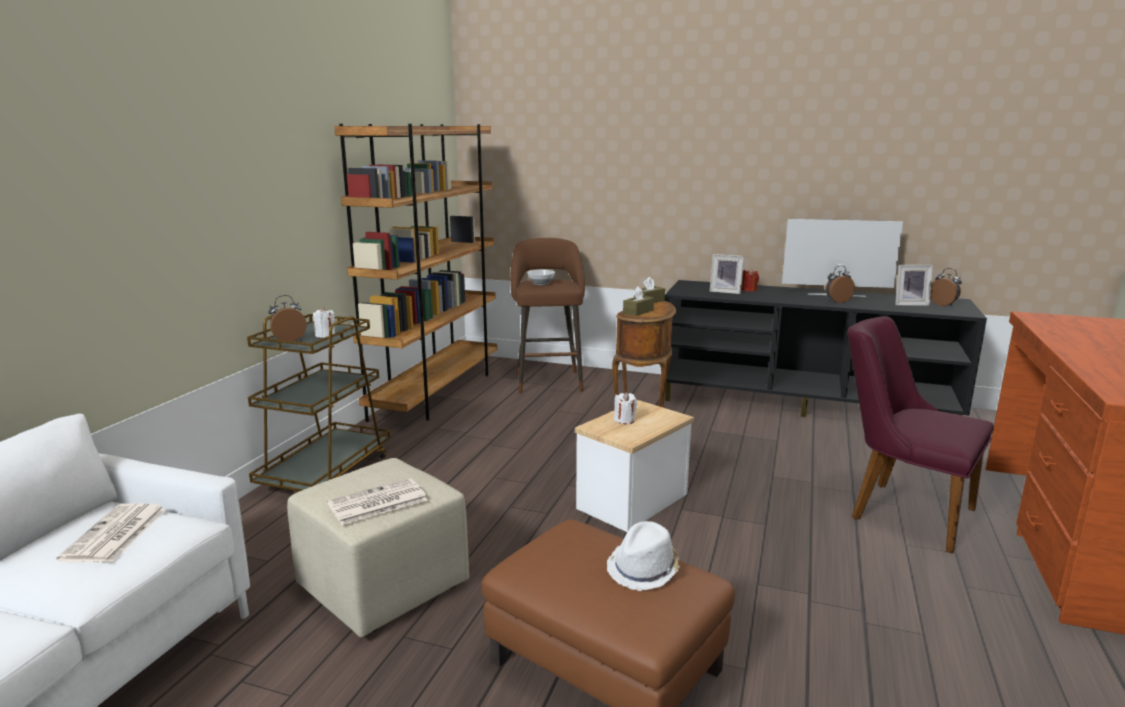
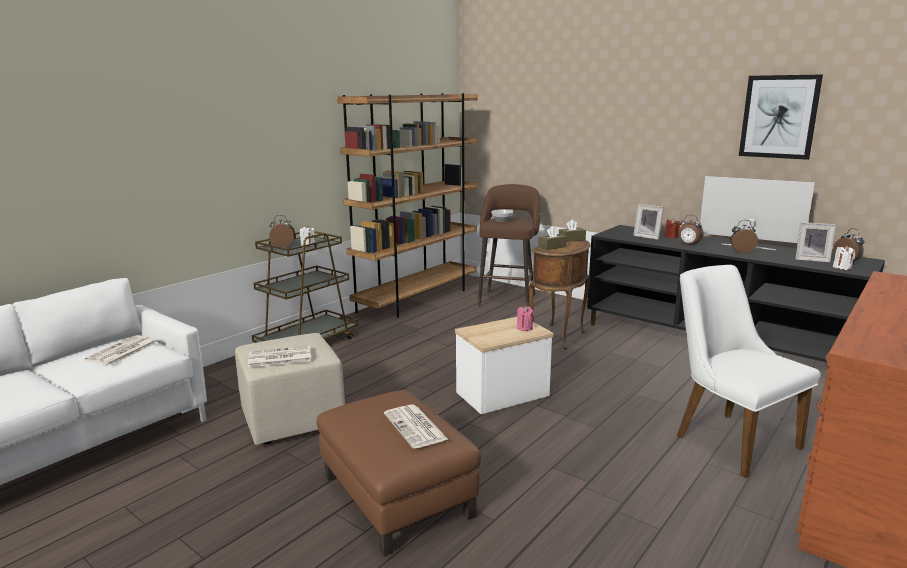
camera: 20 degrees right, 0 degrees up
(624, 420) = (496, 328): white candle -> white candle (842, 267)
(644, 569) = (416, 427): white hat -> newspaper
(656, 415) = (524, 328): none -> pink candle
(778, 298) = (688, 245): none -> alarm clock
(857, 151) = (779, 117): none -> picture
(900, 510) = (727, 437): purple chair -> white chair

